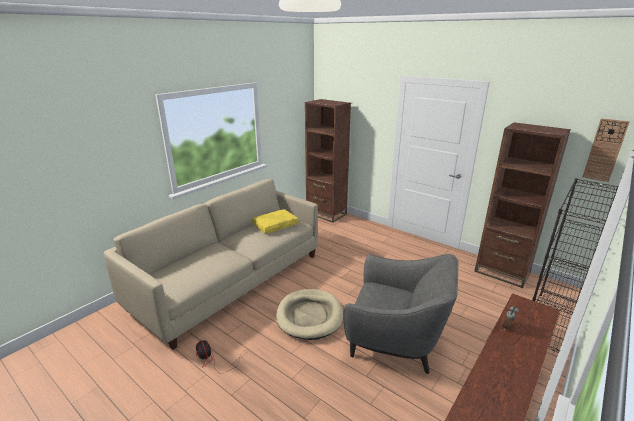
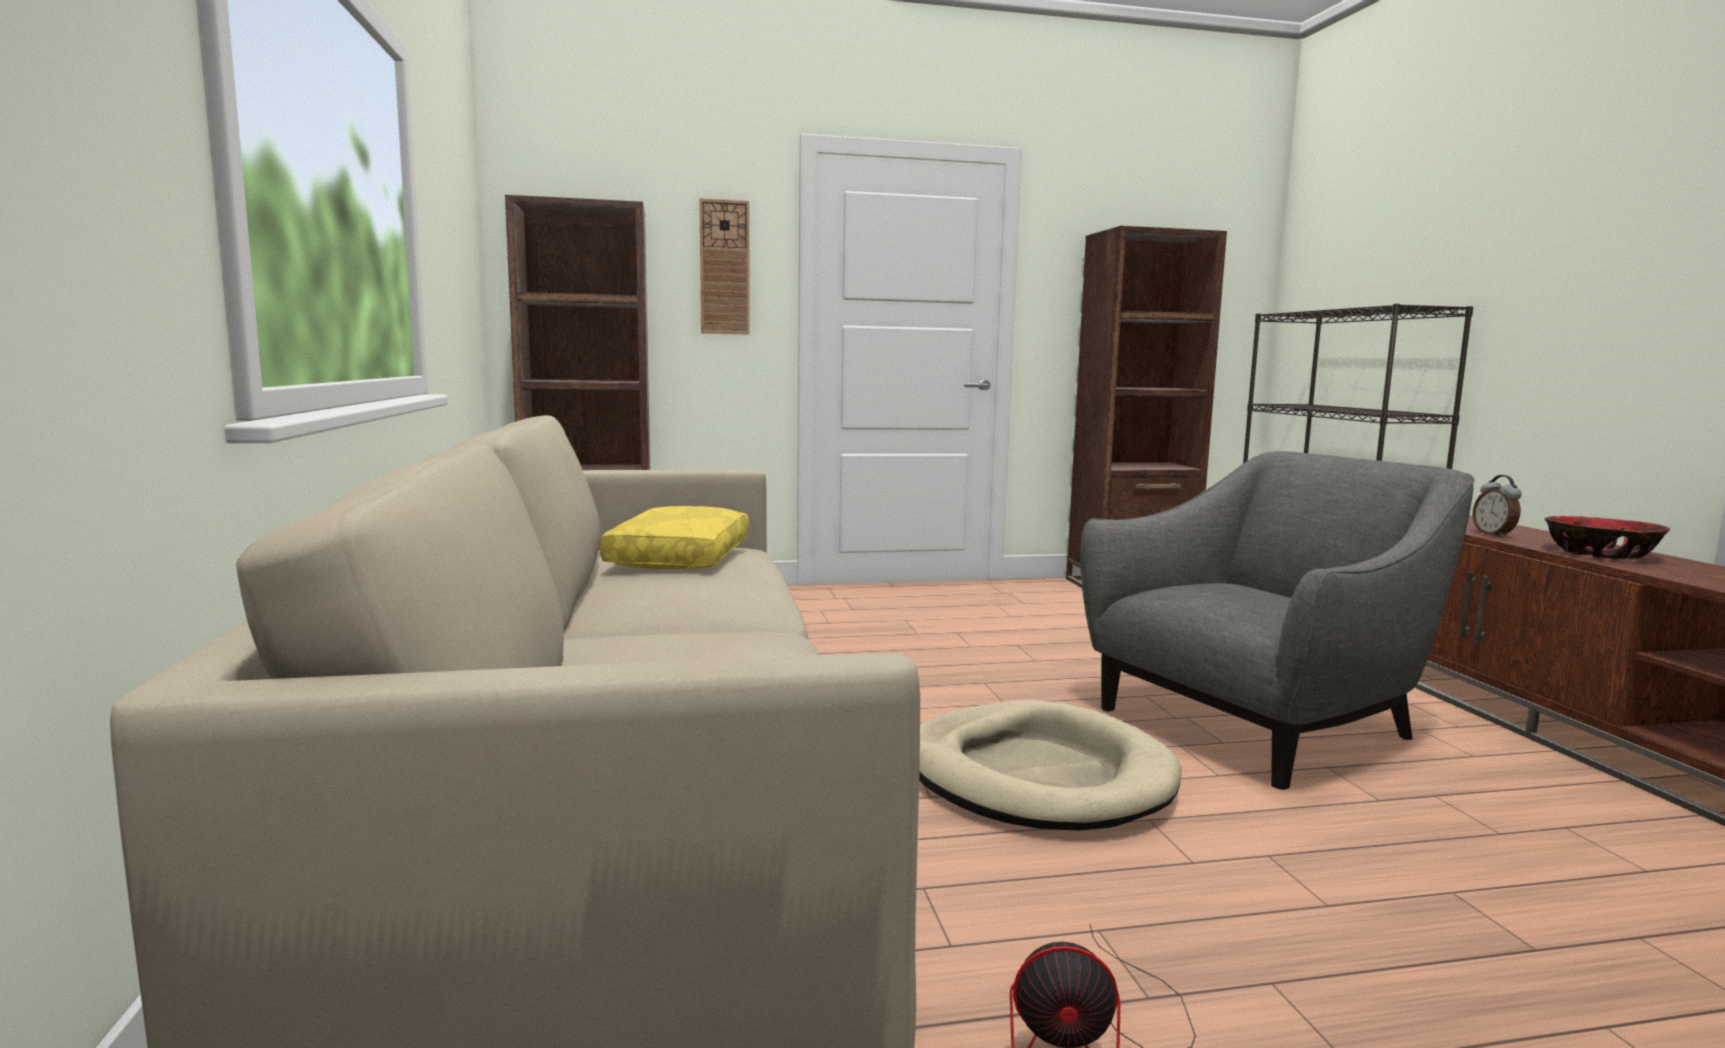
camera: 50 degrees left, 15 degrees down
(505, 356) = (1599, 554): none -> bowl
(605, 150) = (1236, 278): wall clock -> wall clock (724, 267)

